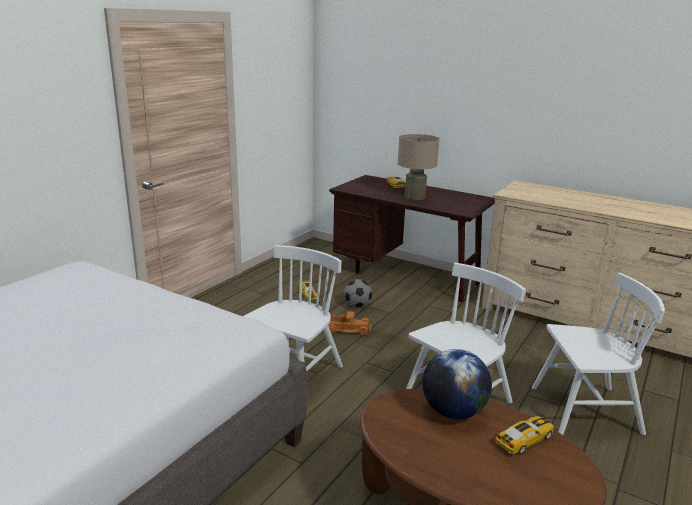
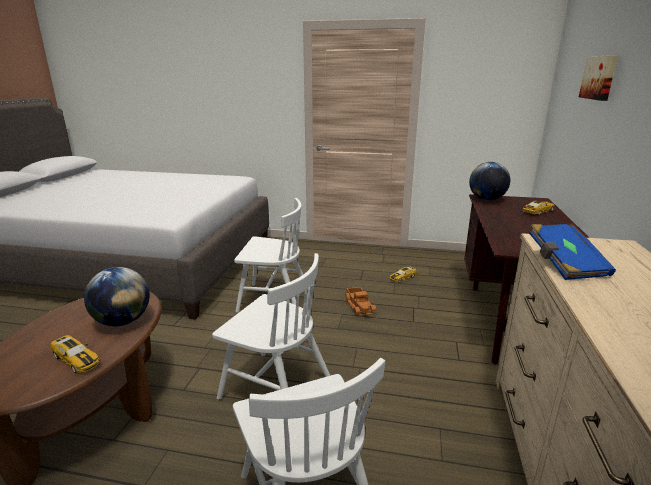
camera: 70 degrees right, 0 degrees up
(351, 188) = (486, 199): none -> globe
(357, 305) = (408, 302): football -> none
(414, 76) = (599, 77): none -> picture
(415, 196) = (516, 222): beige table lamp -> none
(549, 200) = (564, 264): none -> blue book

